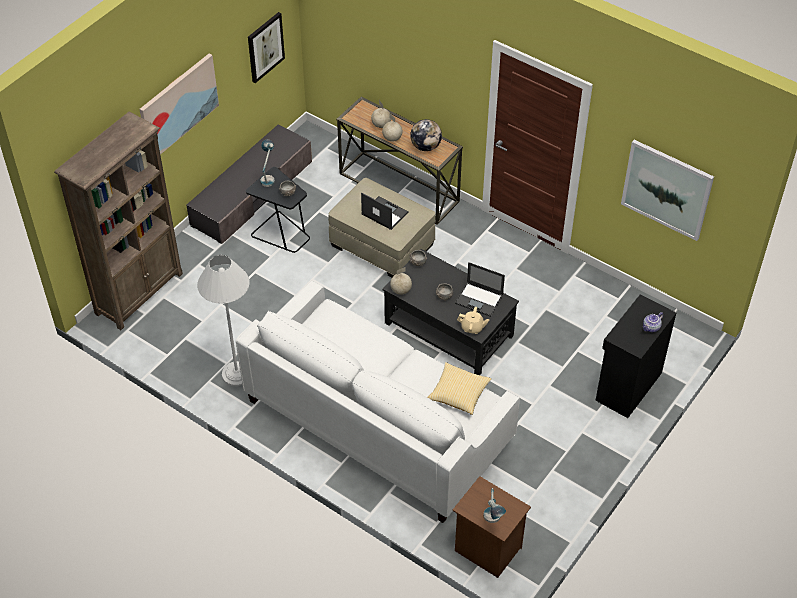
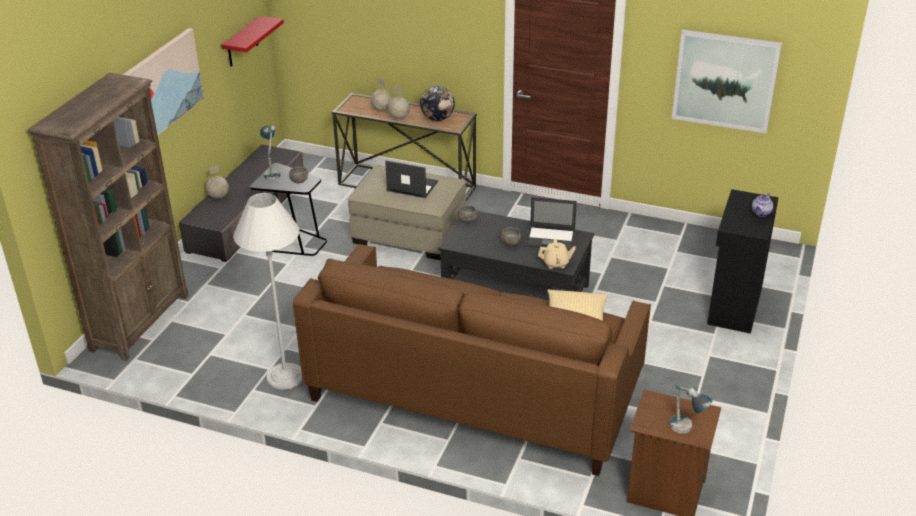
camera: 15 degrees left, 15 degrees down
(265, 47) = (242, 42): picture -> red shelf
(378, 423) = (475, 391): white sofa -> brown sofa
(401, 290) = (460, 246): globe -> globe (218, 196)

